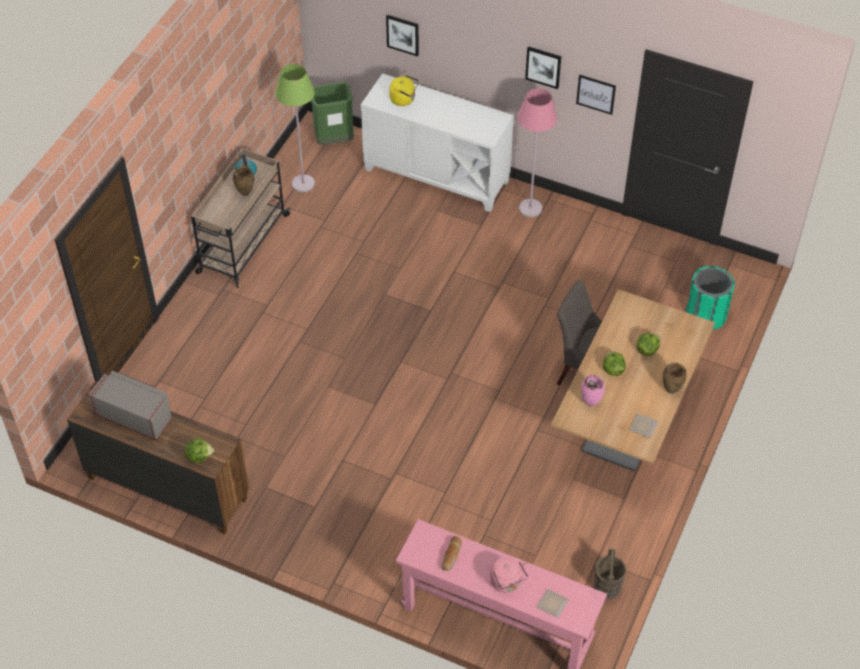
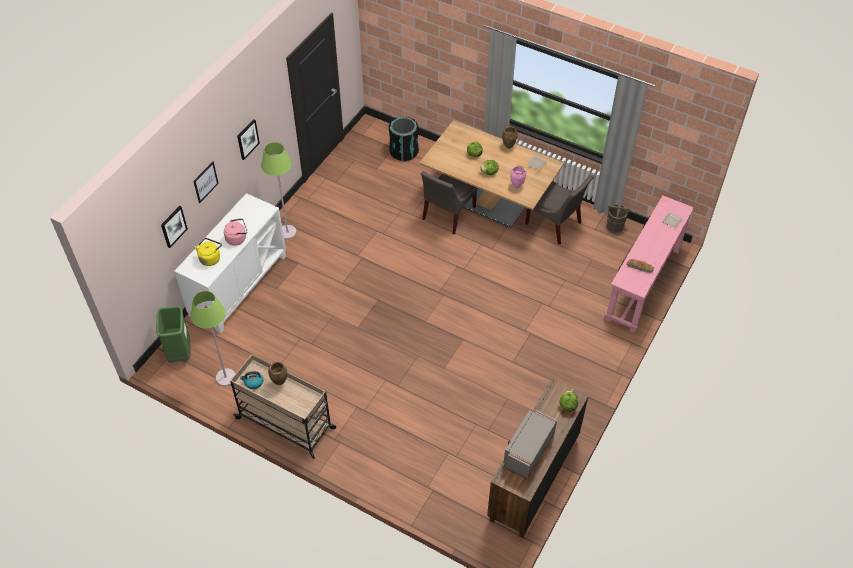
camera: 85 degrees left, 0 degrees up
(507, 583) = (658, 241): pink kettle -> pink kettle (237, 238)
(530, 208) = (287, 232): pink floor lamp -> green floor lamp
(596, 94) = (274, 120): picture -> picture (205, 182)
(597, 507) = (555, 225): none -> grey chair
(706, 315) = (404, 152): green trash can -> black trash can

